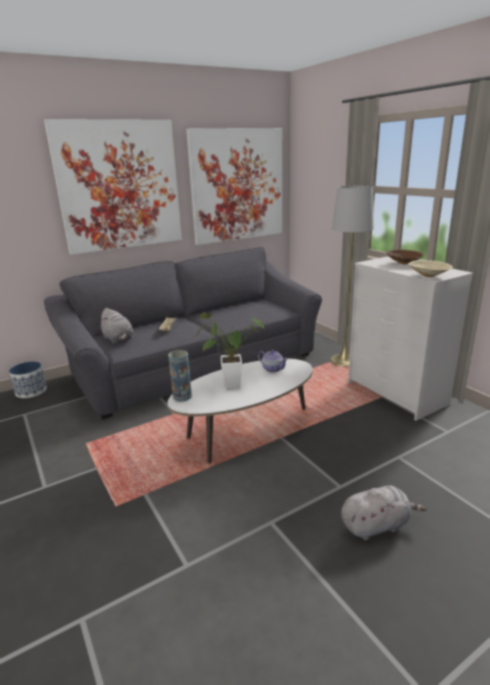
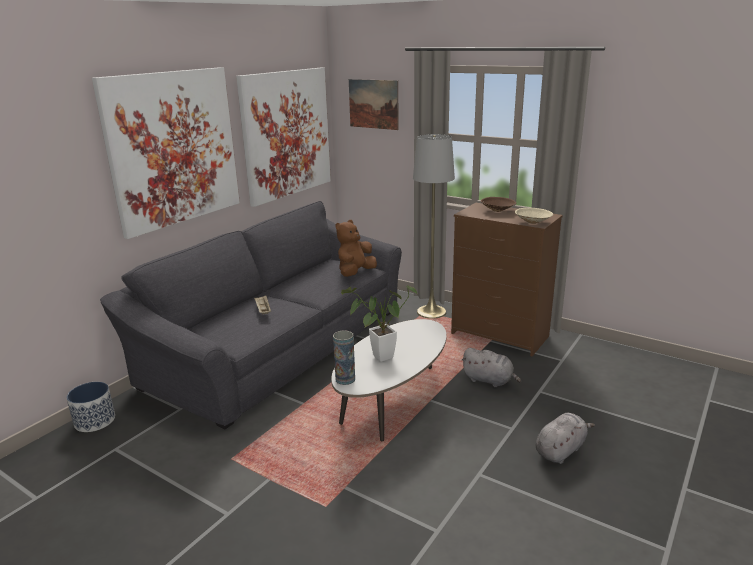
camera: 25 degrees left, 0 degrees up
(118, 339) = (216, 333): grey plush toy -> grey plush toy (489, 380)
(270, 312) = (355, 273): none -> brown plush toy
(272, 369) = (406, 333): teapot -> none
(319, 160) = (373, 104): none -> picture
(397, 393) = (500, 335): white dresser -> brown dresser

